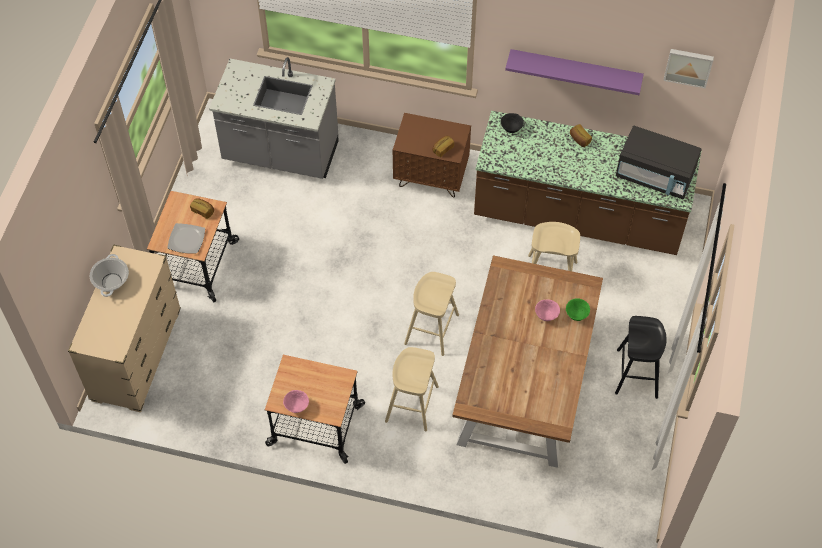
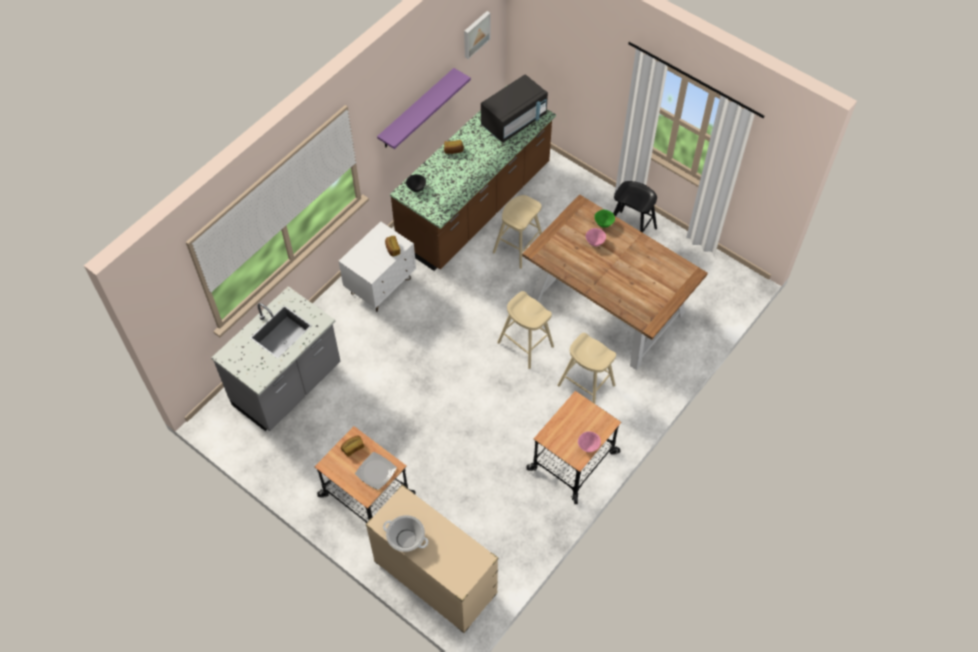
camera: 65 degrees left, 0 degrees up
(431, 177) = (381, 286): brown nightstand -> white nightstand

